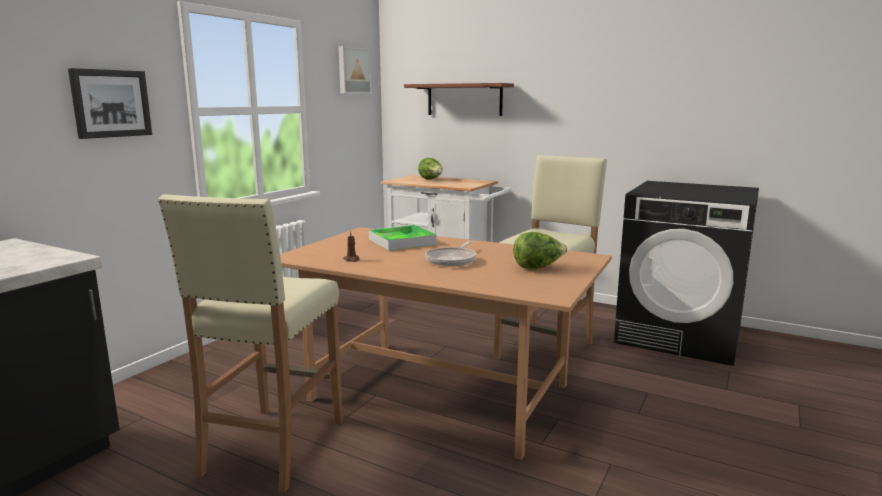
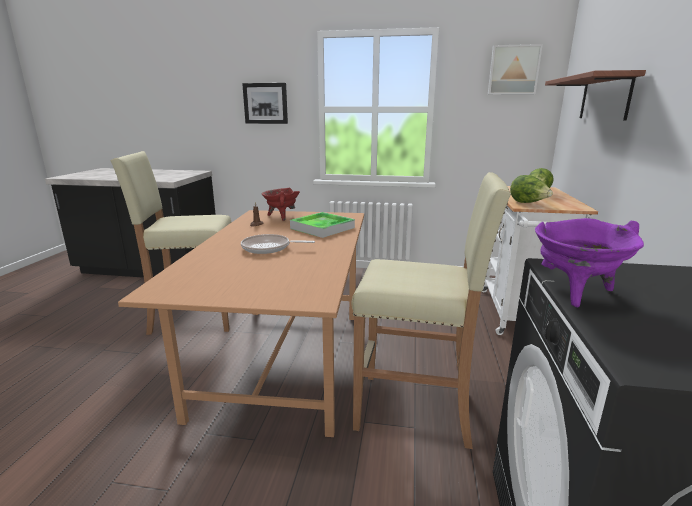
camera: 70 degrees right, 5 degrees up
(330, 250) = (281, 217): none -> red cooking pot
(538, 268) = (254, 279): lettuce -> lettuce (528, 203)
(676, 195) = (575, 292): none -> purple cooking pot

